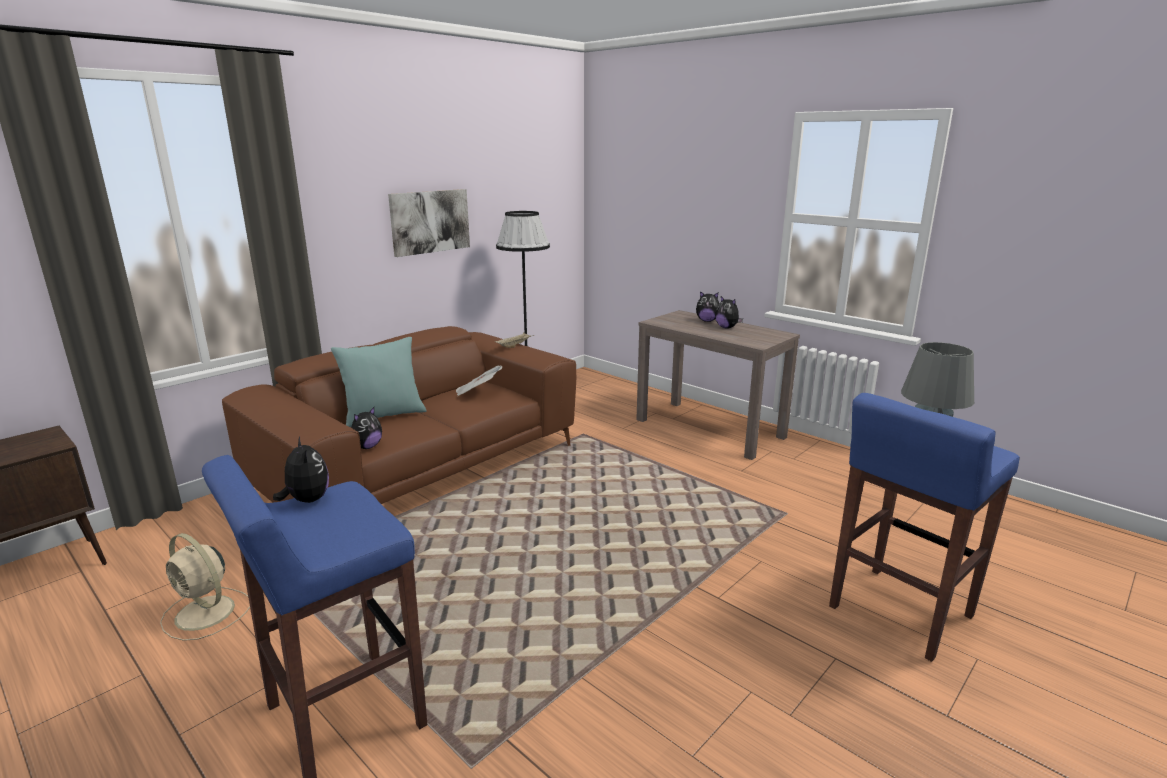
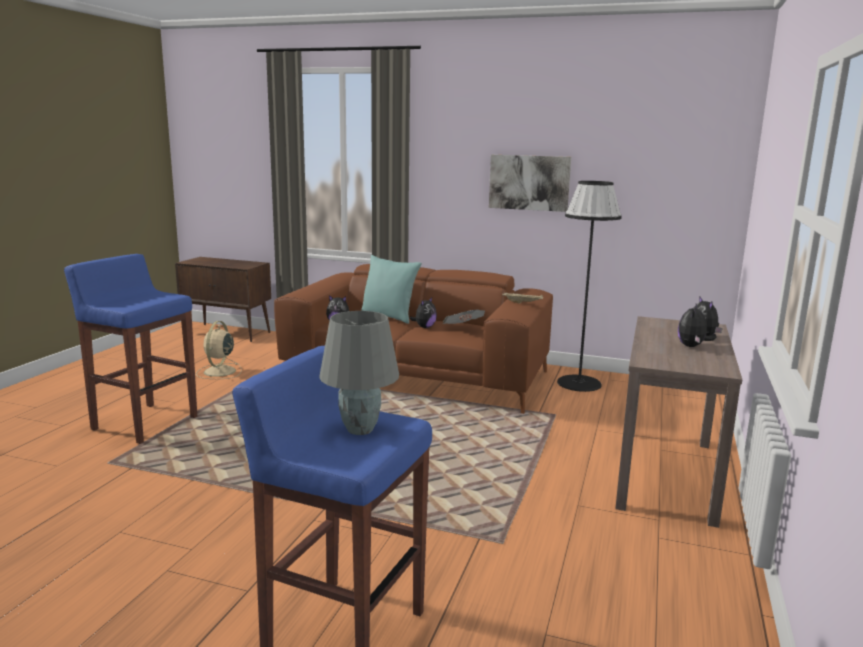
camera: 65 degrees right, 5 degrees down
(306, 500) = (160, 293): plush toy -> plush toy (424, 327)

